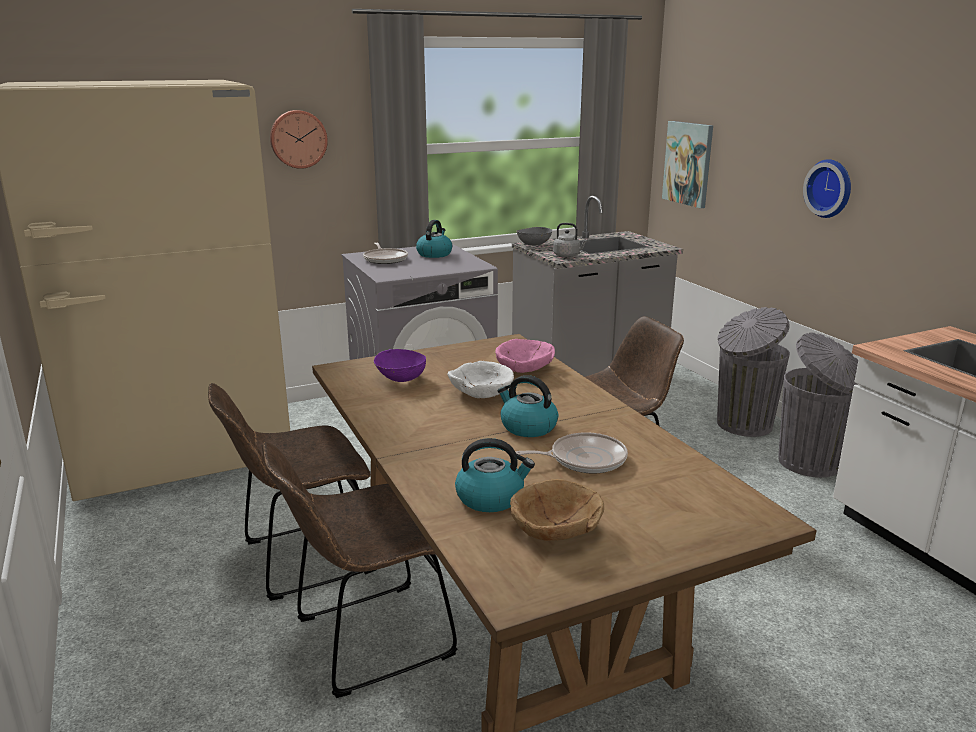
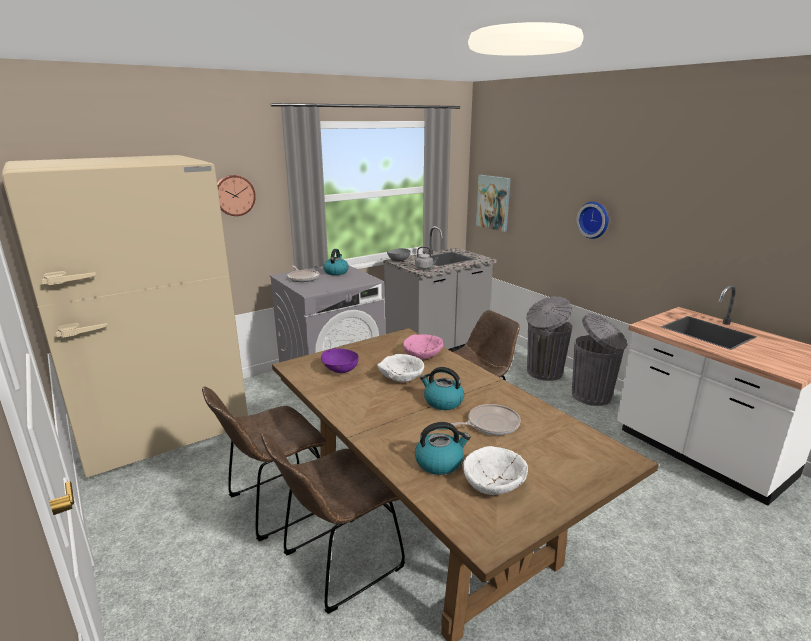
camera: 10 degrees left, 0 degrees up
(555, 529) = (493, 483): brown bowl -> white bowl

